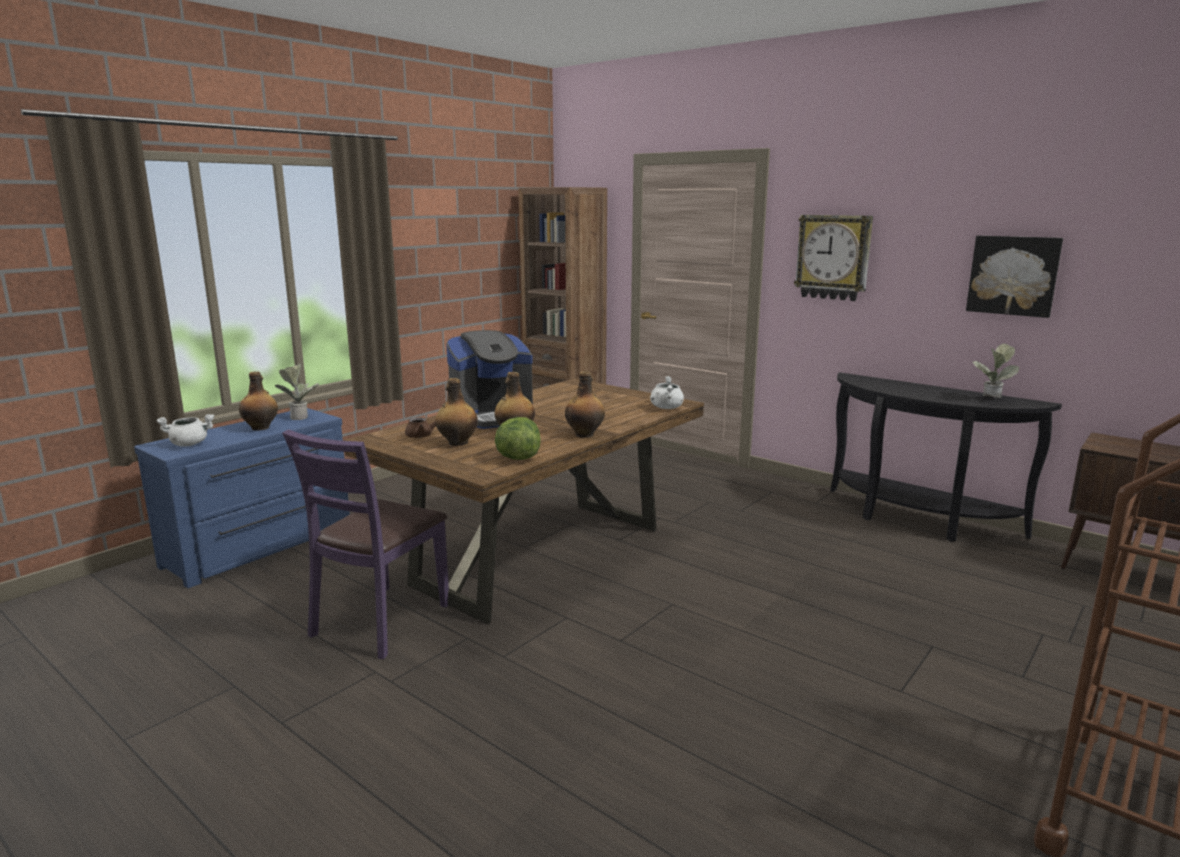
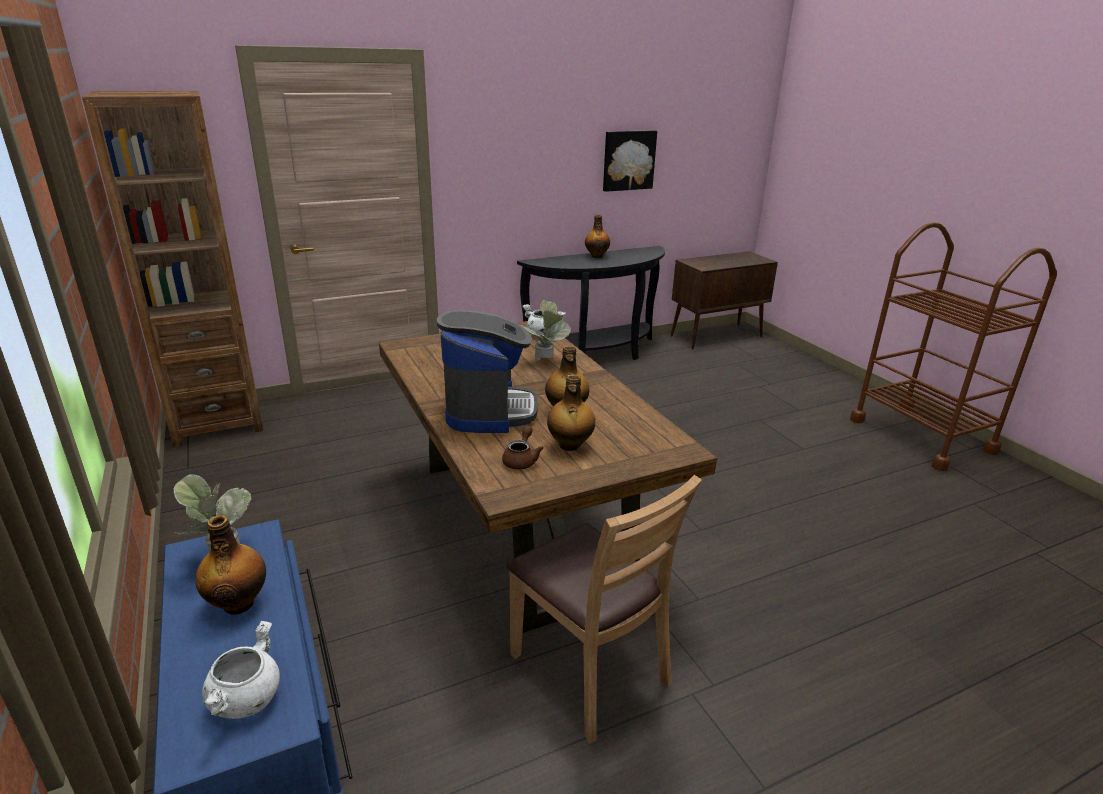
camera: 65 degrees left, 10 degrees up
(381, 621) = (589, 671): purple chair -> brown chair
(517, 458) = (645, 426): lettuce -> none
(585, 434) = (595, 382): bottle -> bottle (597, 256)
(833, 257) = (499, 159): wall clock -> none
(990, 399) = (635, 253): potted plant -> potted plant (546, 362)

